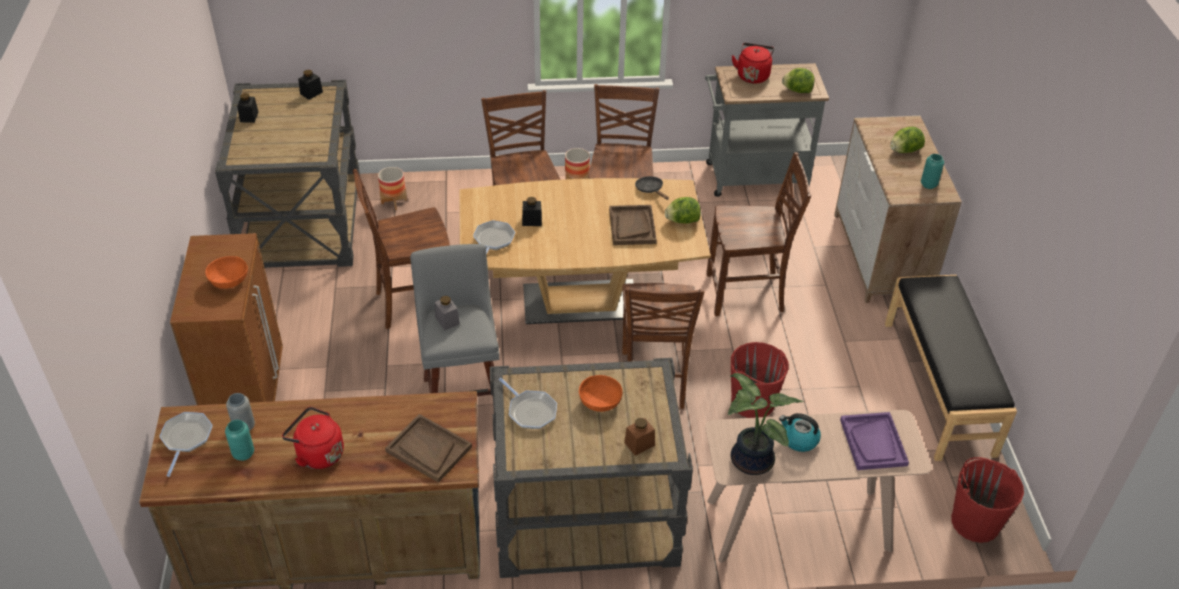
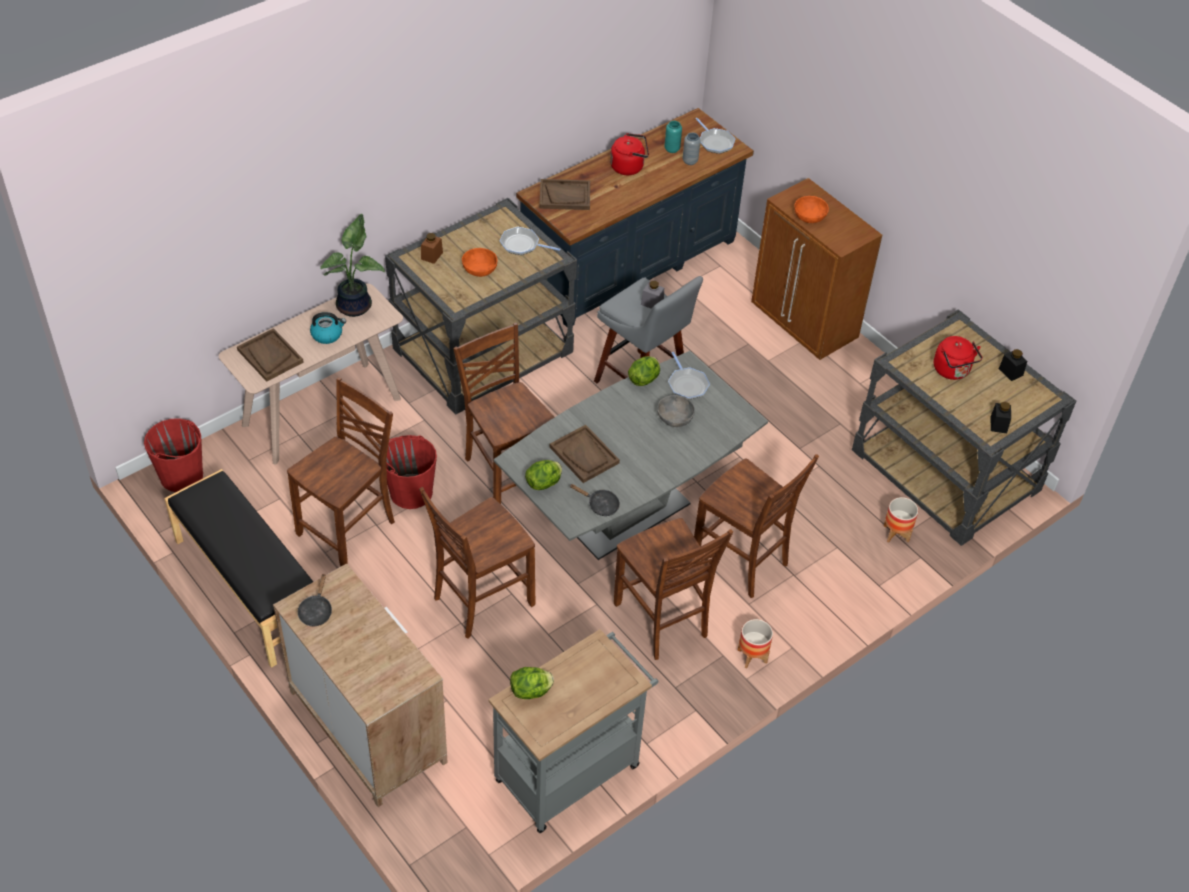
camera: 145 degrees right, 5 degrees up
(414, 304) = (762, 441): brown chair -> brown chair (349, 528)
(532, 221) = (674, 418): black jar -> grey bowl
(580, 302) = (626, 513): brown dining table -> grey dining table
(753, 75) = (598, 691): red kettle -> red kettle (952, 371)
(873, 442) = (270, 356): purple tray -> brown tray
(904, 151) = (362, 651): lettuce -> lettuce (644, 379)
(928, 185) = (316, 611): turquoise vase -> black frying pan

